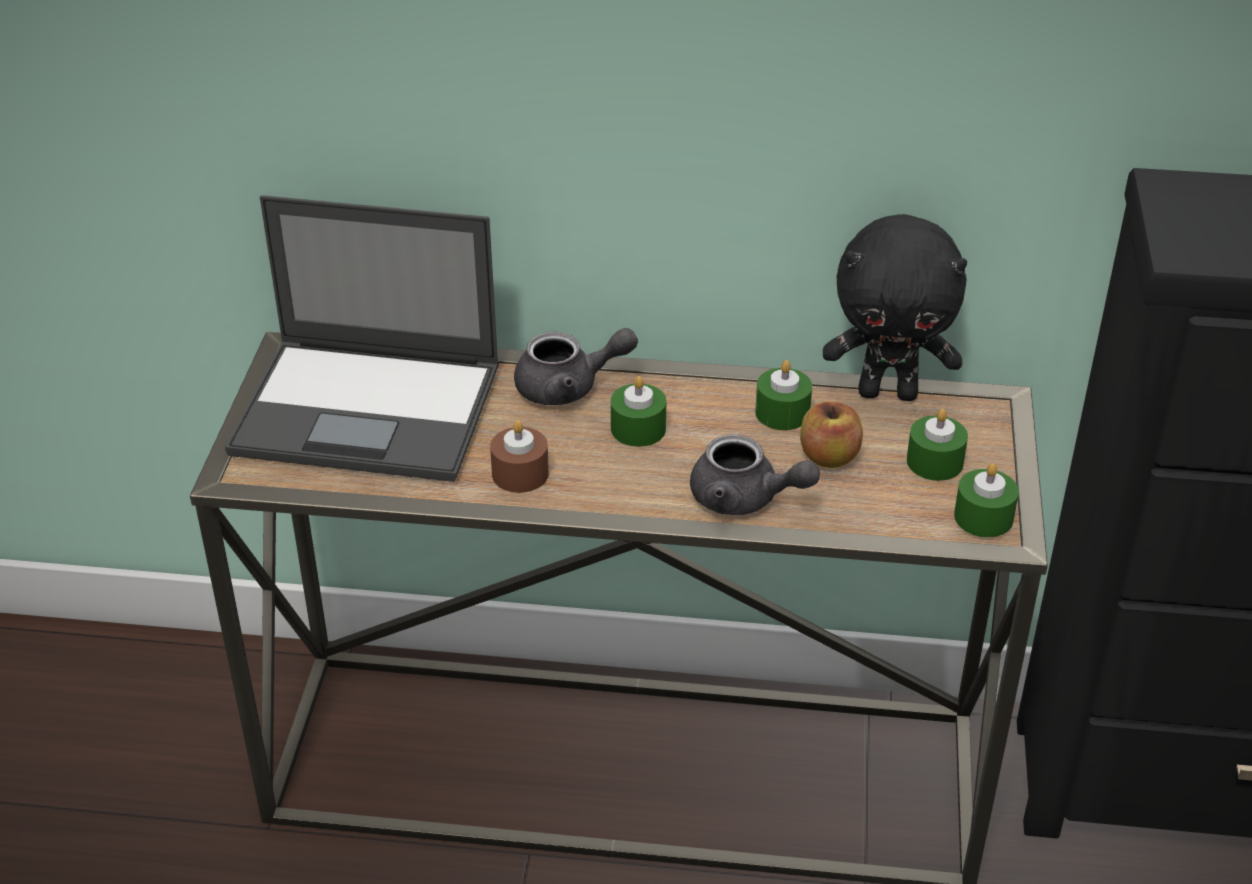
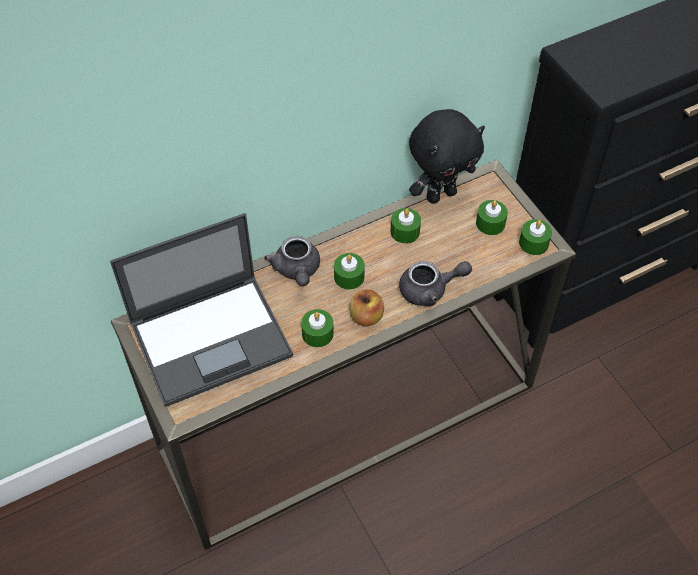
camera: 35 degrees left, 15 degrees up
(520, 473) = (317, 334): brown candle -> green candle
(569, 387) = (297, 271): grey teapot -> grey teapot turned 120 degrees clockwise
(829, 457) = (445, 245): apple -> apple (366, 317)

